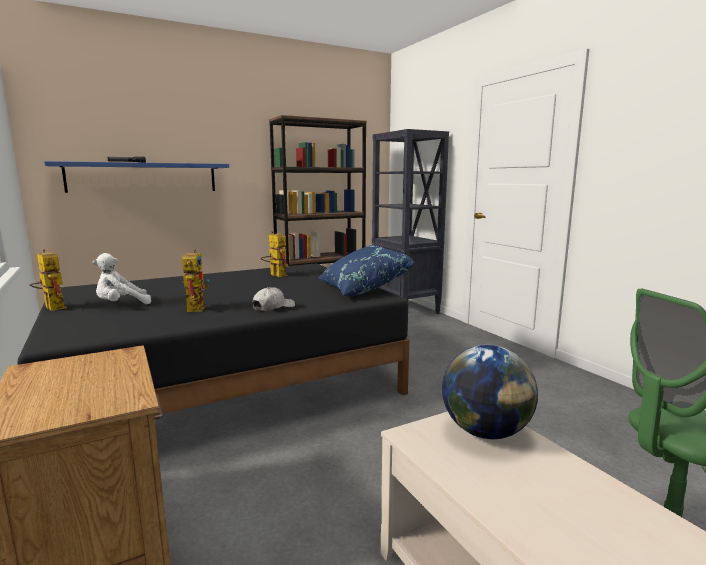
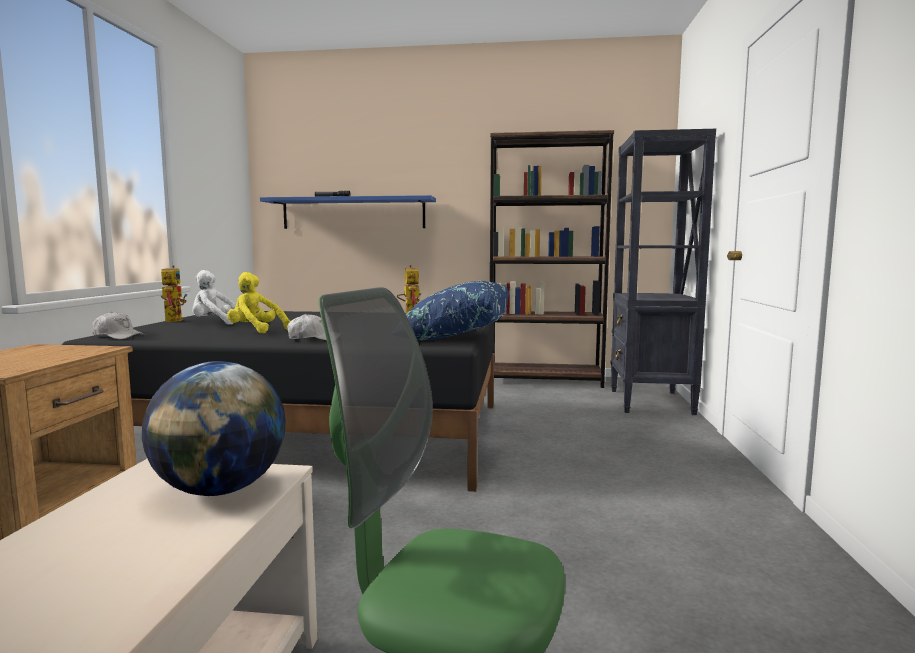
camera: 35 degrees right, 5 degrees down
(70, 337) = (118, 336): none -> white cap
(195, 307) = (256, 331): toy robot -> yellow plush toy

